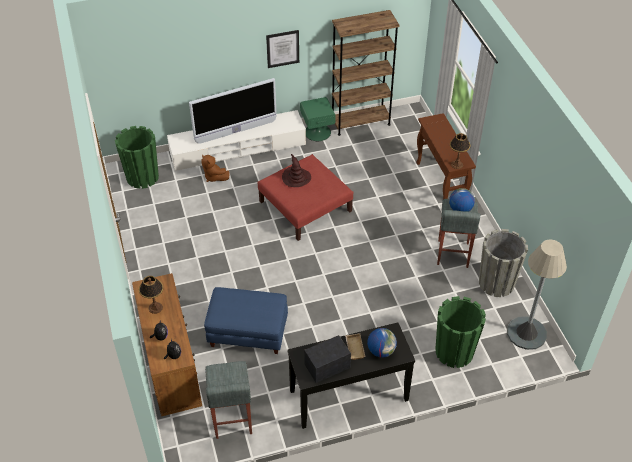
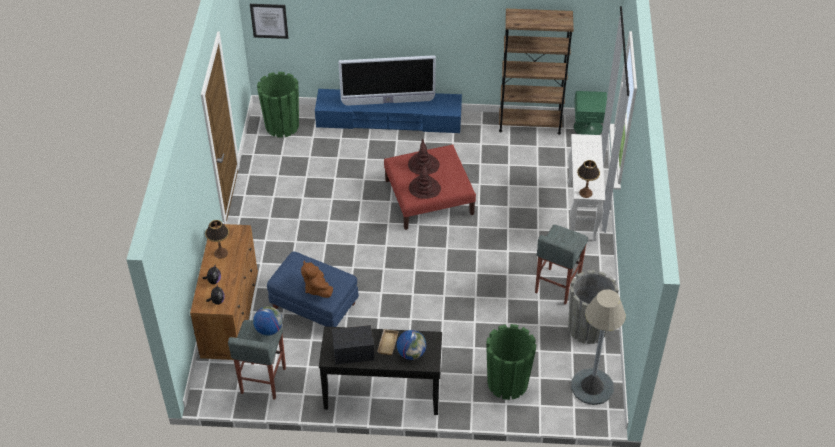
camera: 20 degrees right, 0 degrees up
(214, 177) = (352, 143): brown plush toy -> brown plush toy (317, 288)
(238, 148) = (389, 120): white tv stand -> blue tv stand
(282, 48) = (449, 27): picture -> picture (269, 20)
(307, 198) = (424, 188): none -> brown hat
(317, 132) = (479, 123): green nightstand -> green nightstand (588, 127)
(440, 185) = (581, 211): brown console table -> white console table
(460, 209) = (565, 239): globe -> globe (269, 329)

